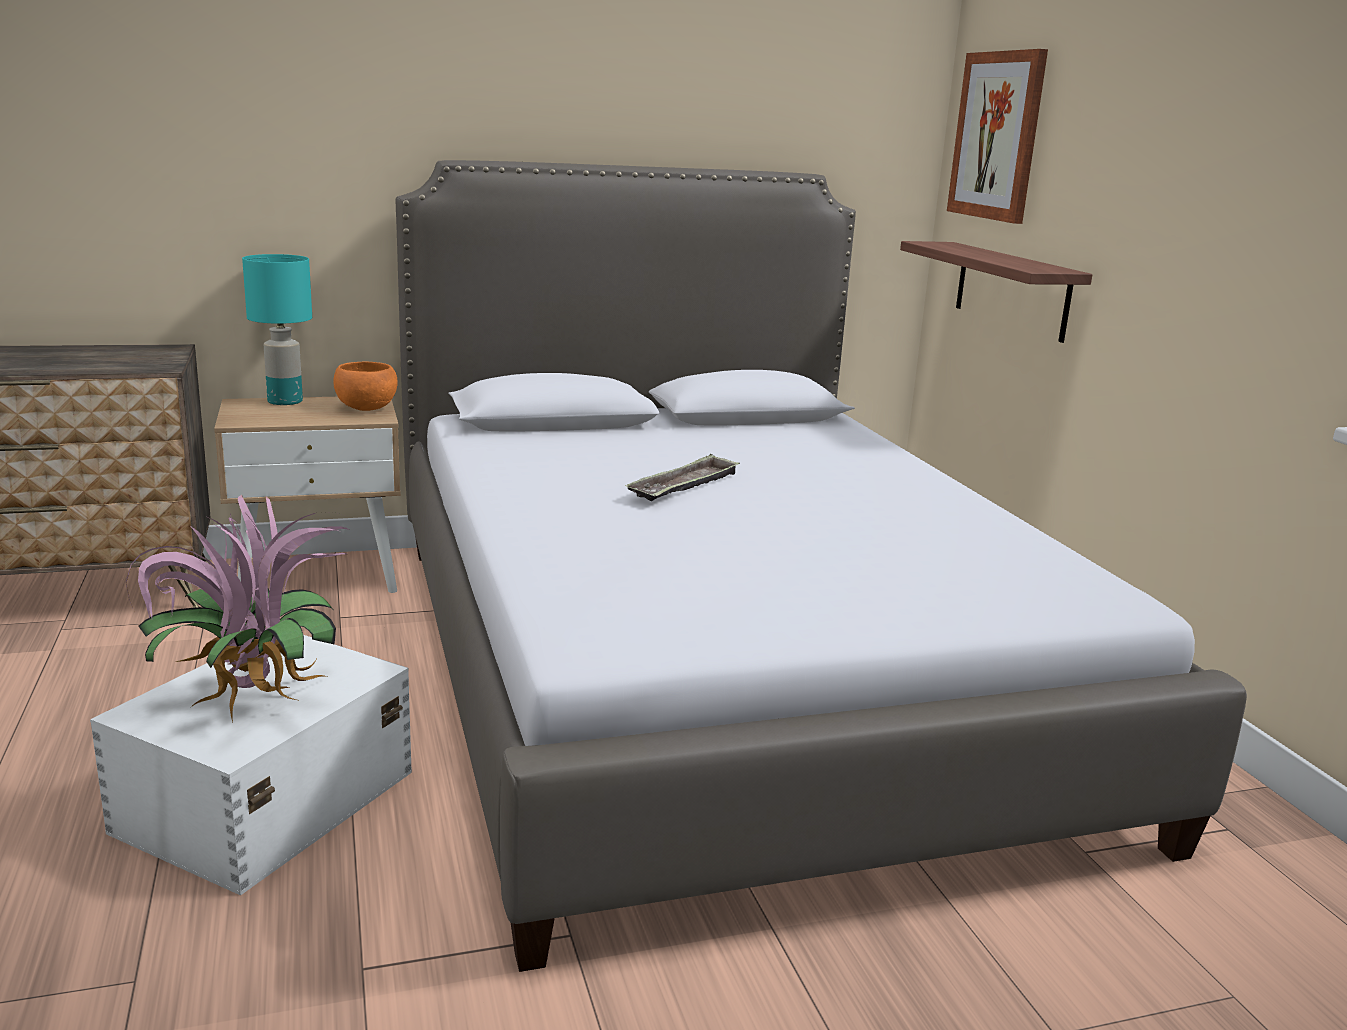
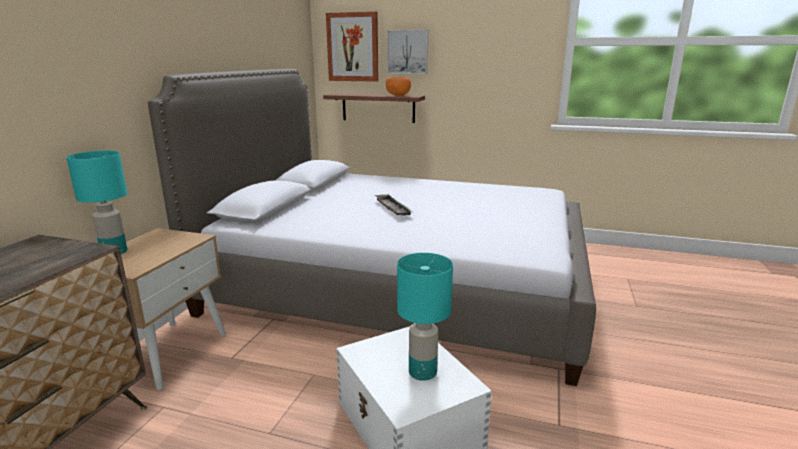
camera: 55 degrees left, 0 degrees up
(249, 704) = (422, 372): potted plant -> turquoise table lamp
(367, 408) = (174, 236): orange bowl -> orange bowl (398, 95)
(1081, 154) = (408, 52): none -> picture

